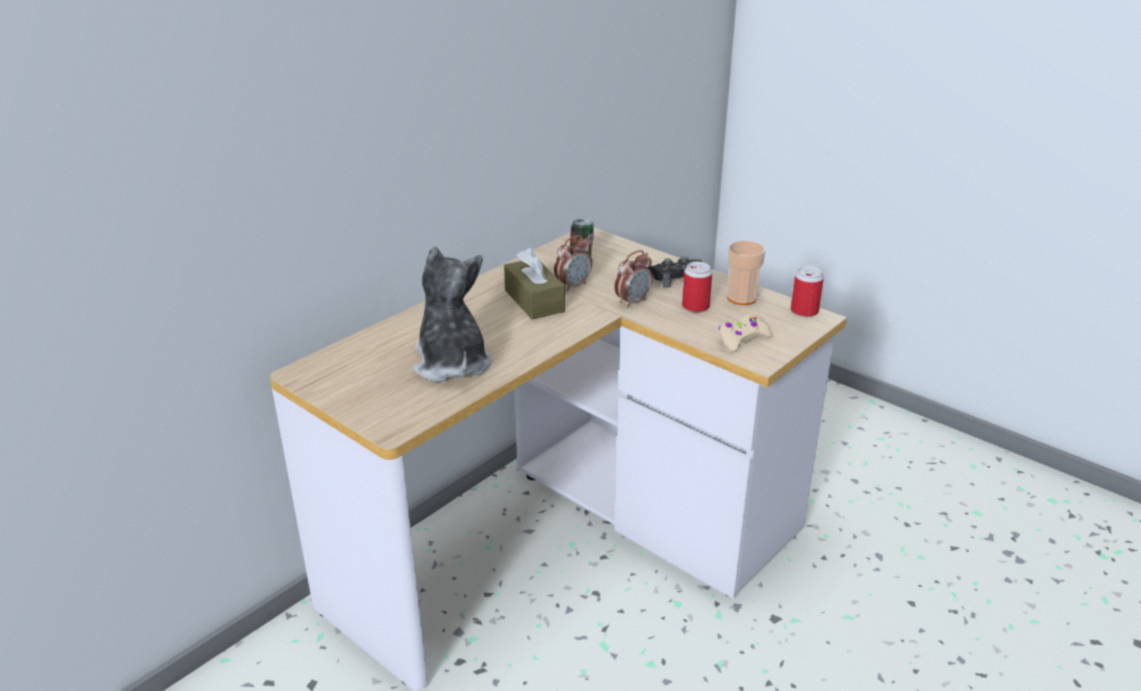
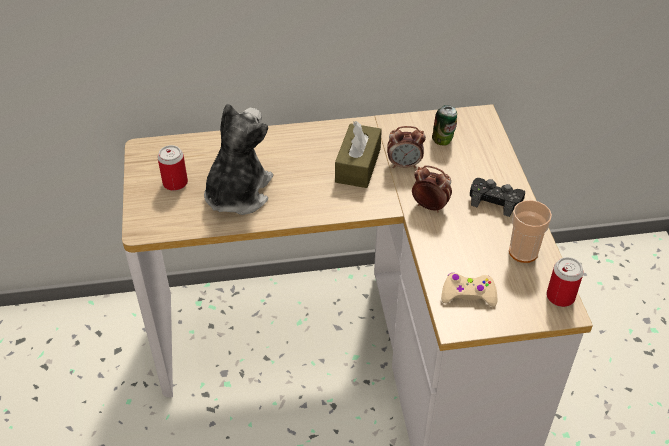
camera: 40 degrees right, 15 degrees up
(633, 302) = (429, 206): alarm clock -> alarm clock turned 150 degrees counterclockwise
(695, 307) = (472, 239): can -> can (175, 183)

